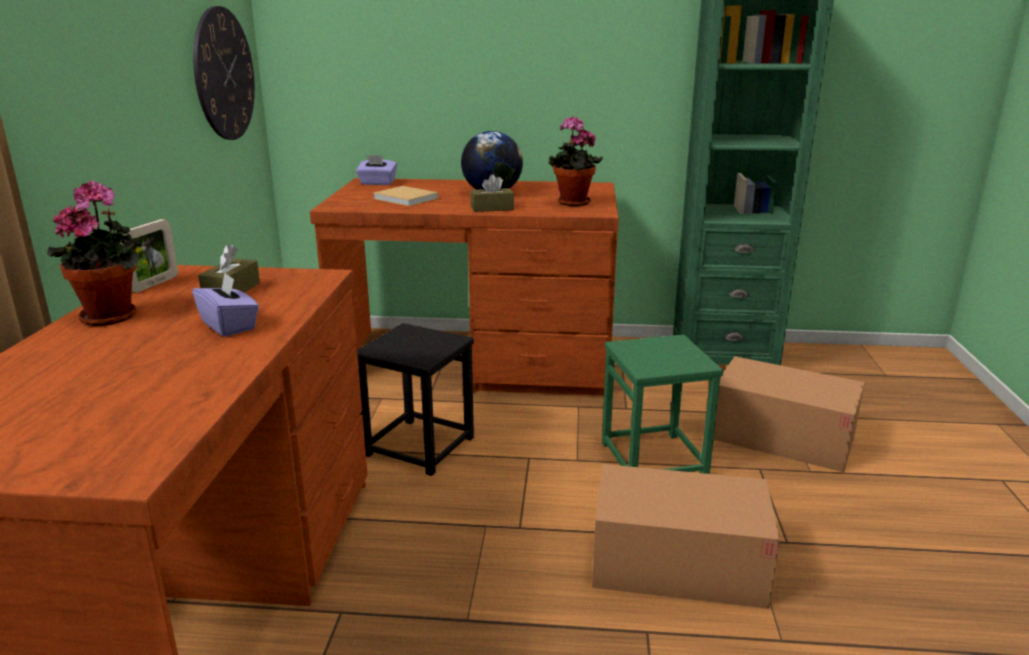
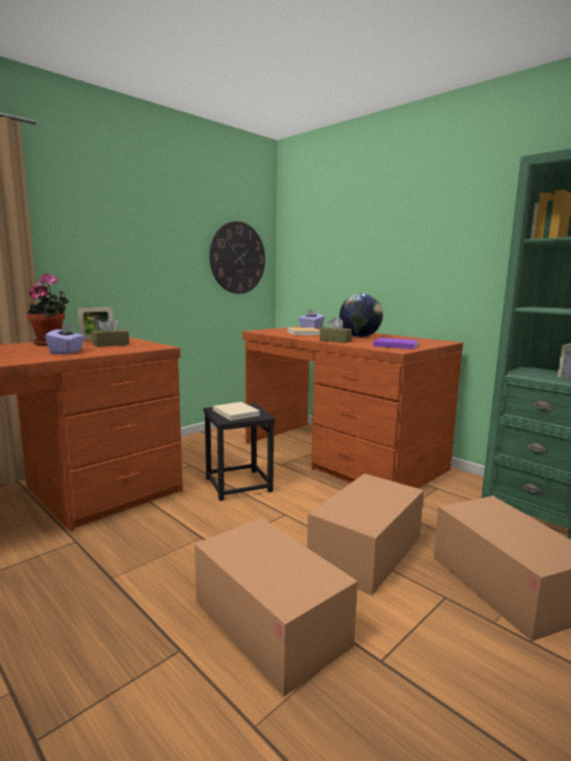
camera: 40 degrees right, 10 degrees down
(411, 345) = (235, 412): none -> beige book
(572, 203) = (394, 345): potted plant -> purple book
(654, 459) = (366, 551): green stool -> cardboard box

